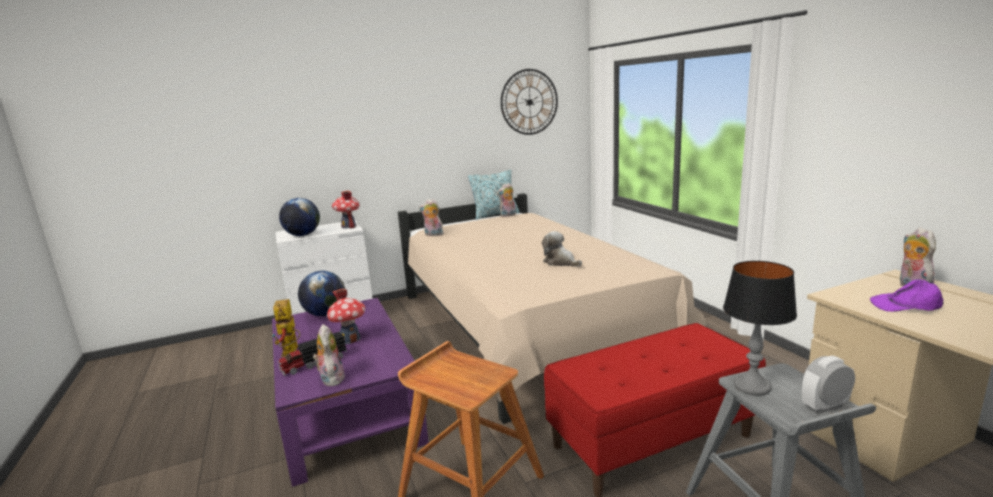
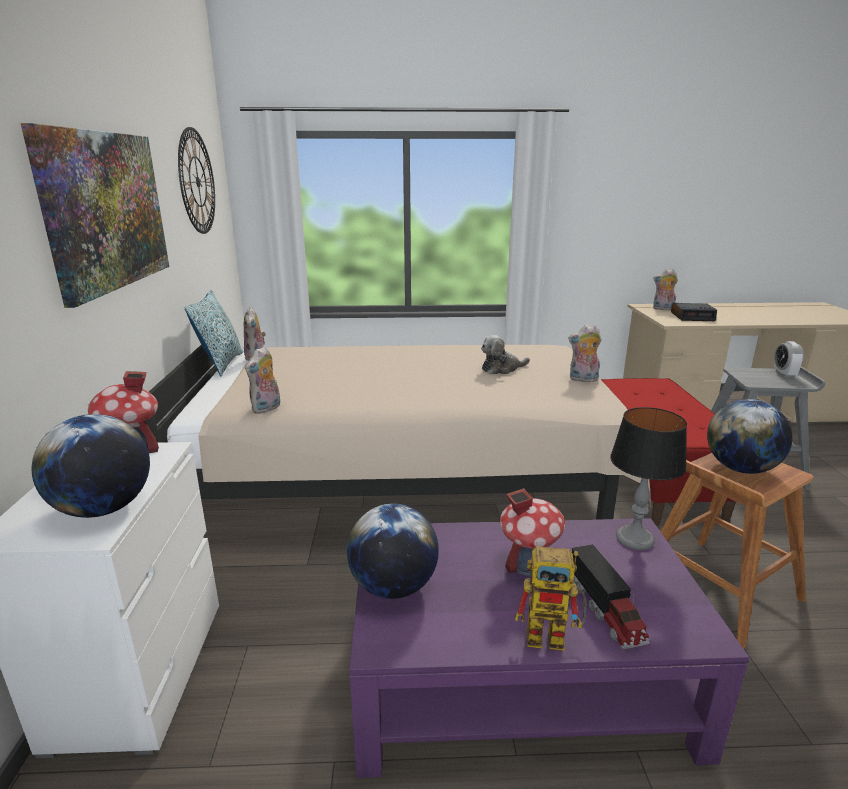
camera: 70 degrees left, 5 degrees up
(331, 379) = (663, 593): plush toy -> plush toy (583, 379)
(409, 121) = (107, 211): none -> picture
(464, 373) = (740, 468): none -> globe
(752, 386) = (759, 382): table lamp -> table lamp (635, 539)
(906, 305) = (692, 317): purple cap -> alarm clock

